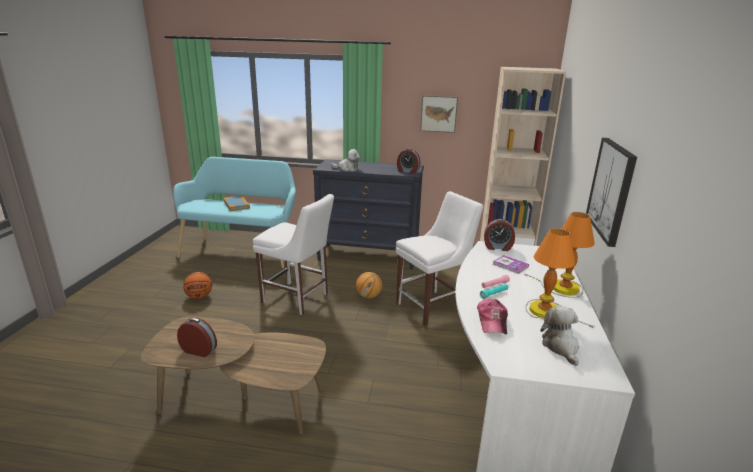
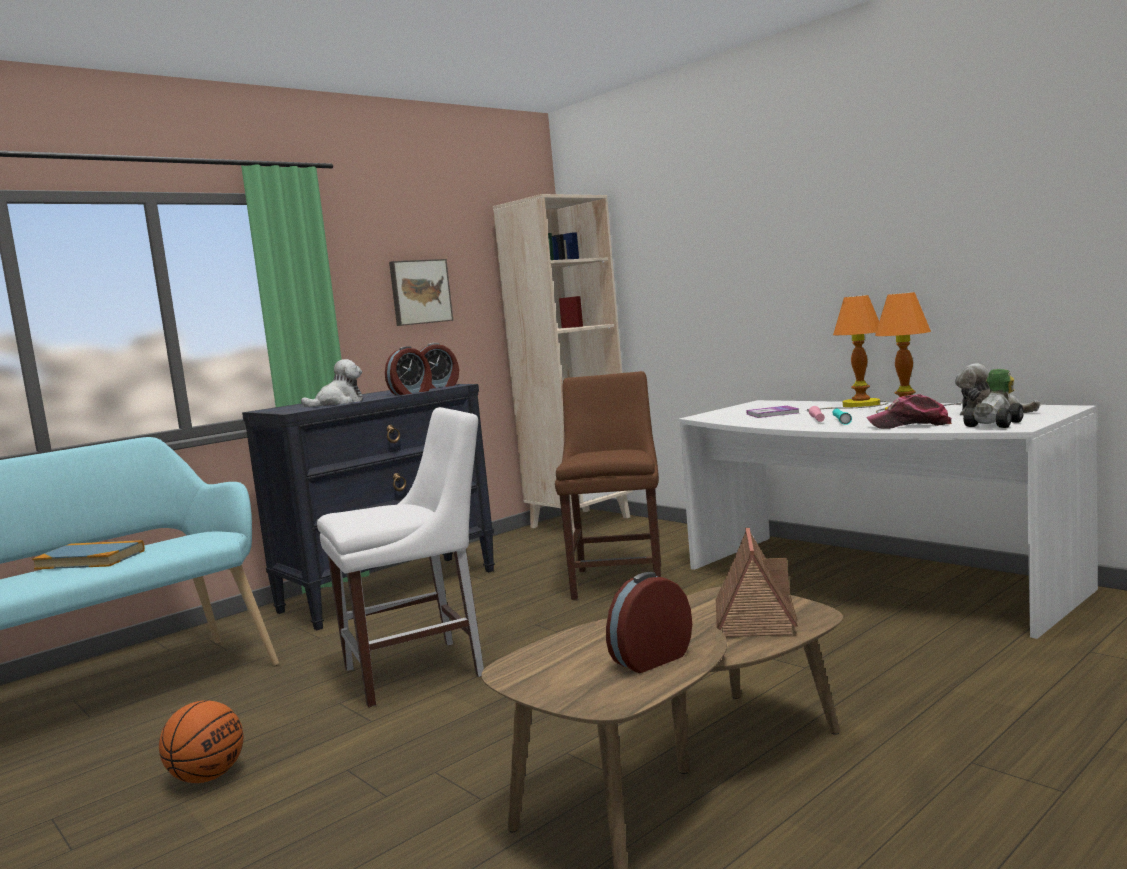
camera: 50 degrees left, 15 degrees down
(280, 363) = (754, 619): none -> toy house
(368, 296) = (517, 613): basketball -> none
(433, 306) = (619, 579): white chair -> brown chair
(492, 321) = (909, 425): cap -> cap turned 150 degrees clockwise
(497, 247) = (714, 414): alarm clock -> alarm clock (411, 392)
(513, 355) = (996, 424): none -> toy car
(611, 189) = (863, 262): picture -> none

